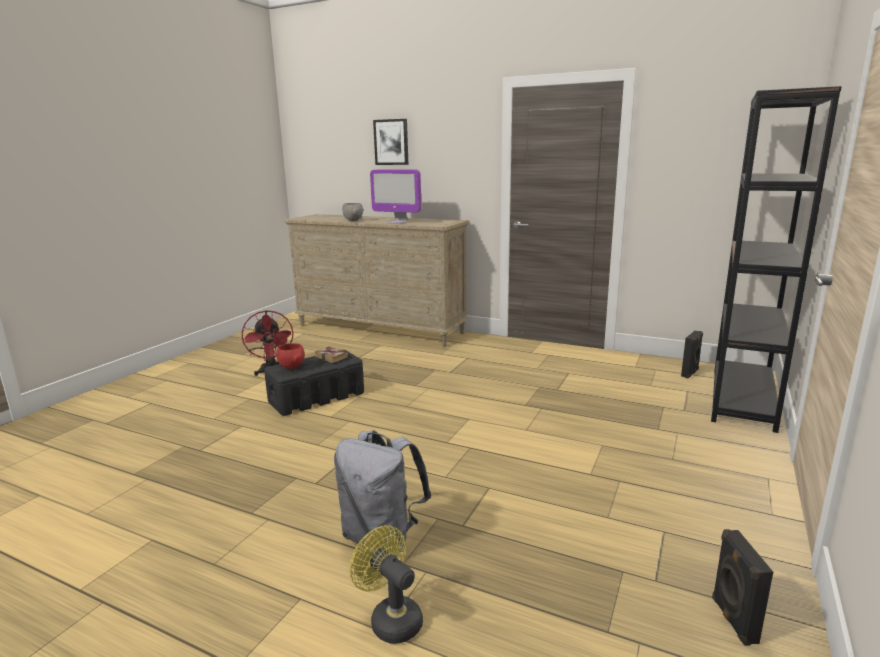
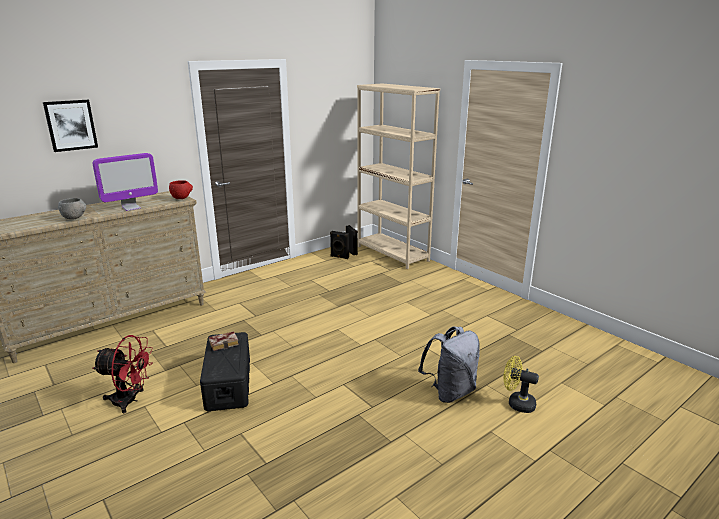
camera: 65 degrees left, 5 degrees up
(292, 368) = (223, 366): red bowl -> red bowl (181, 198)
(390, 618) = (517, 403): yellow fan -> yellow fan turned 45 degrees clockwise
(732, 620) = (544, 324): black speaker -> black speaker (339, 257)
(742, 399) = (392, 253): black bookcase -> beige bookcase

